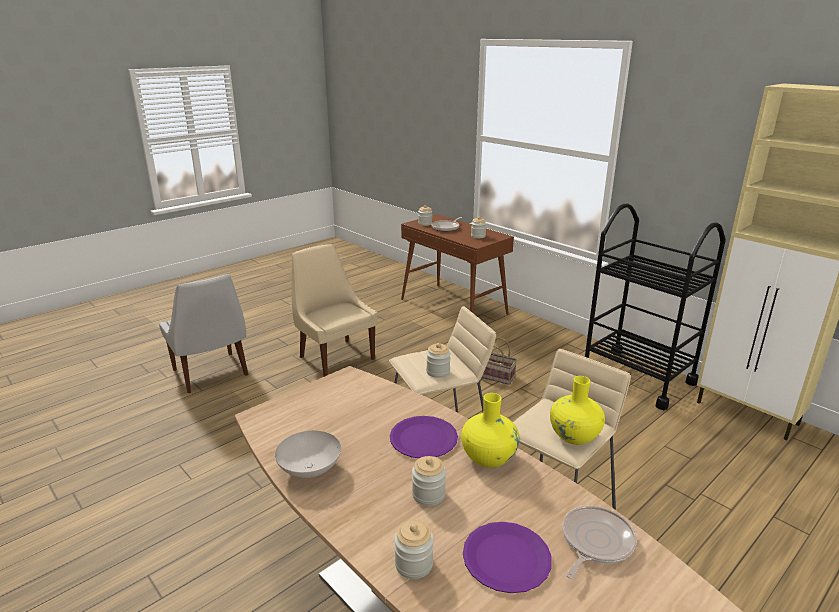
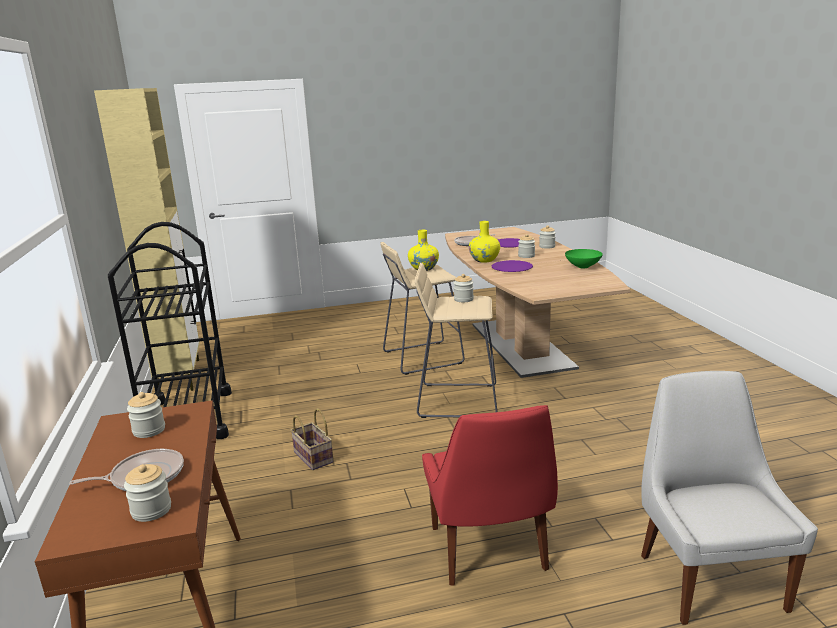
camera: 150 degrees left, 5 degrees down
(309, 469) = (583, 267): white bowl -> green bowl
(335, 357) = (489, 551): beige chair -> red chair

